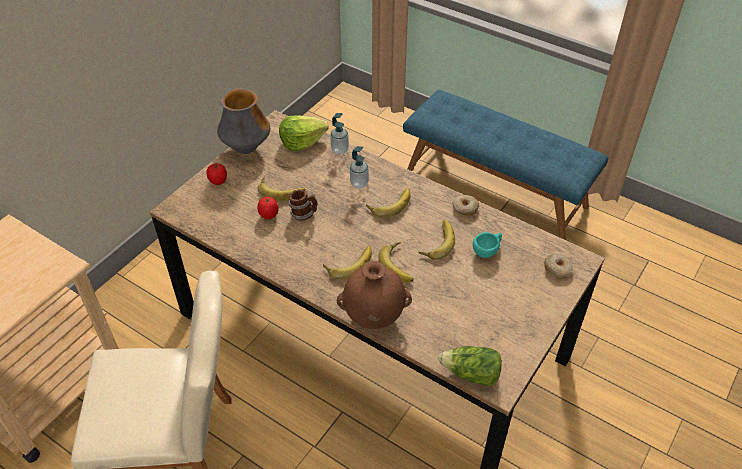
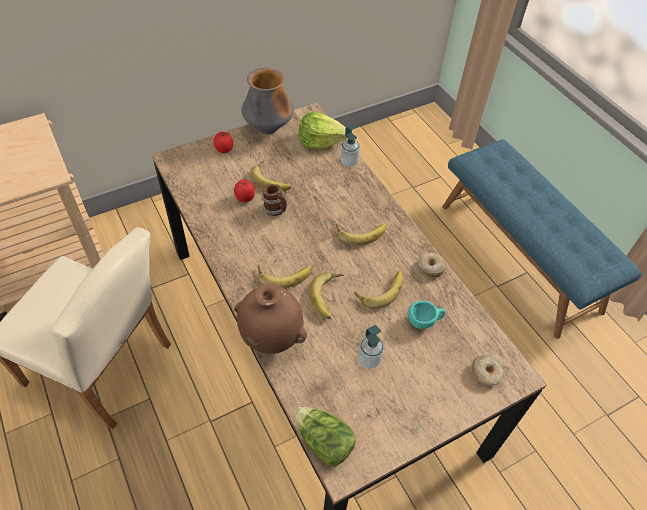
camera: 25 degrees right, 5 degrees up
(359, 184) = (345, 201): soap dispenser -> soap dispenser (369, 360)

